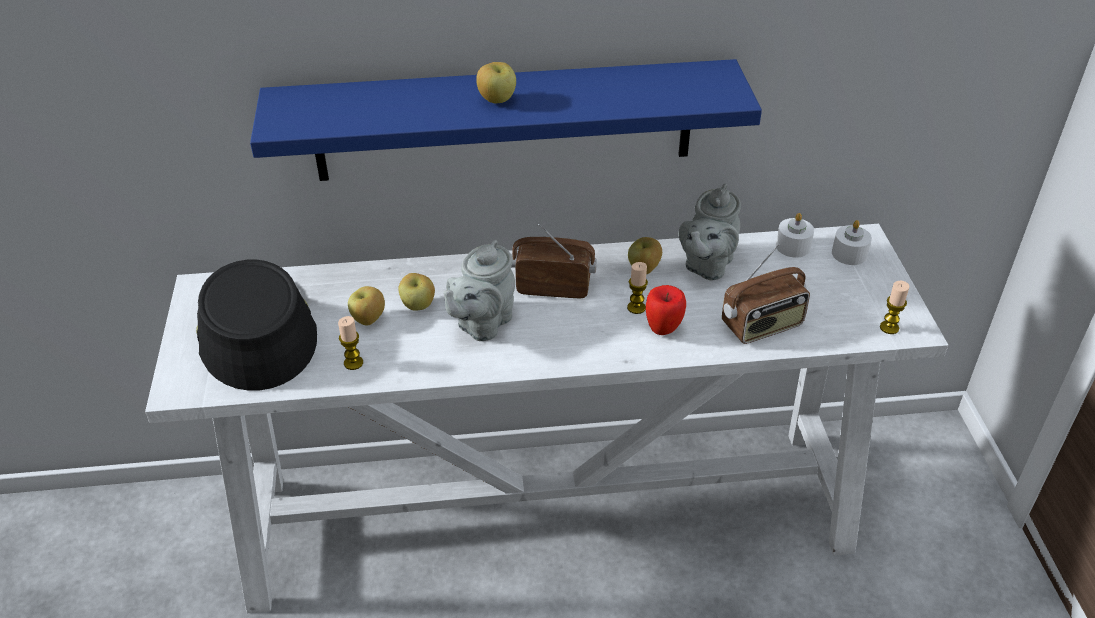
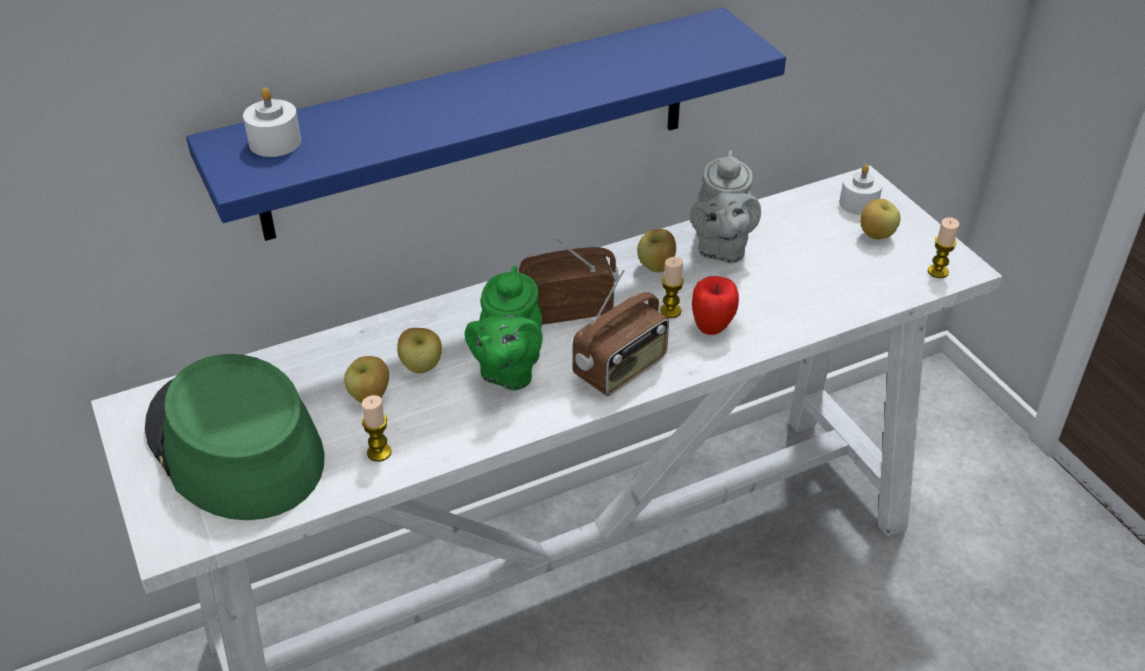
camera: 20 degrees left, 0 degrees up
(255, 331) = (233, 445): black hat -> green hat
(482, 324) = (508, 370): grey teapot -> green teapot
(497, 100) = (492, 98): apple -> apple (876, 235)
(762, 326) = (813, 300): radio -> radio (621, 369)
(793, 246) = (798, 208): white candle -> white candle (275, 142)

